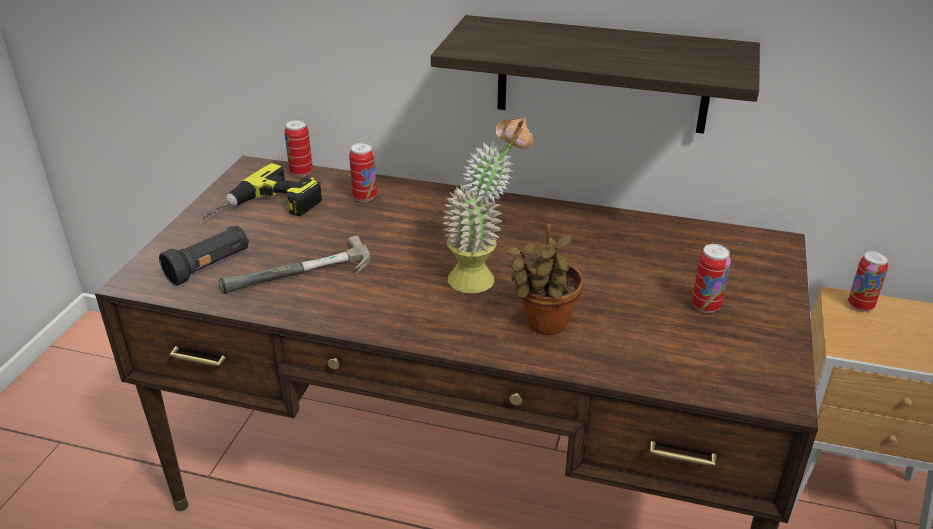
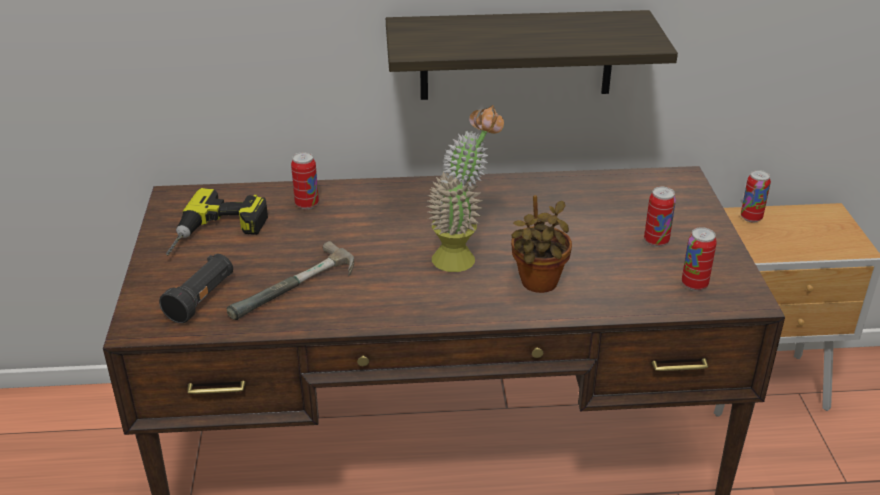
camera: 20 degrees left, 0 degrees up
(301, 172) = (227, 192): can -> can (694, 284)

